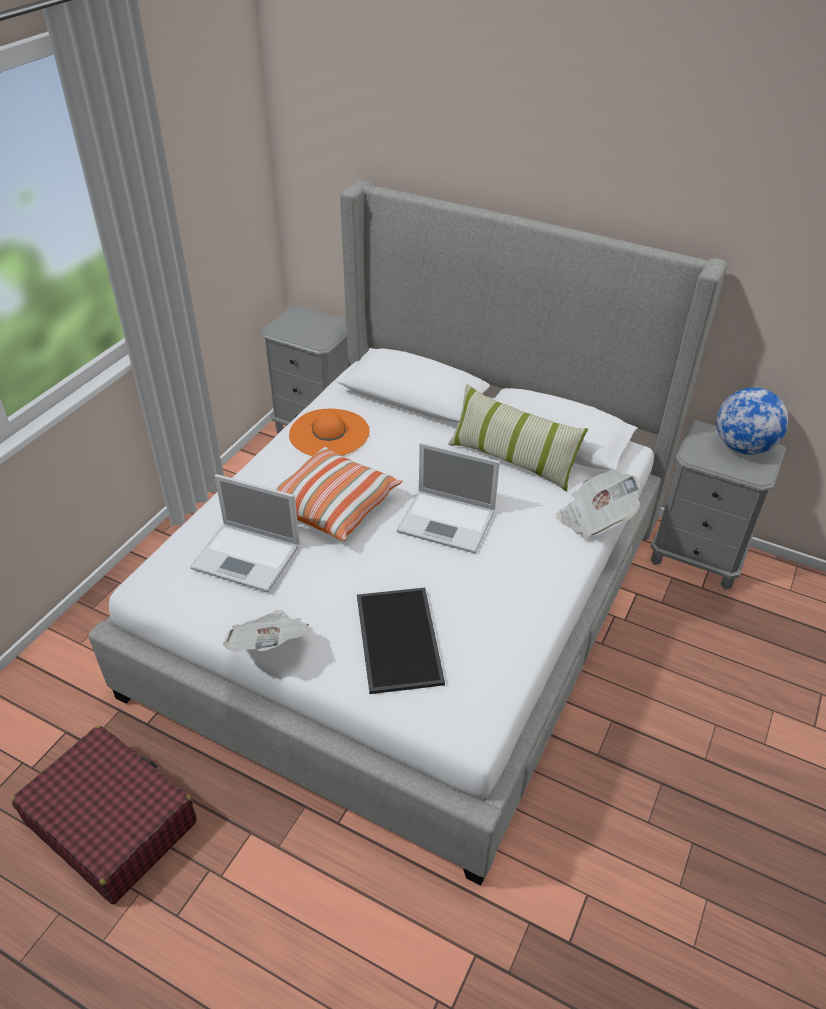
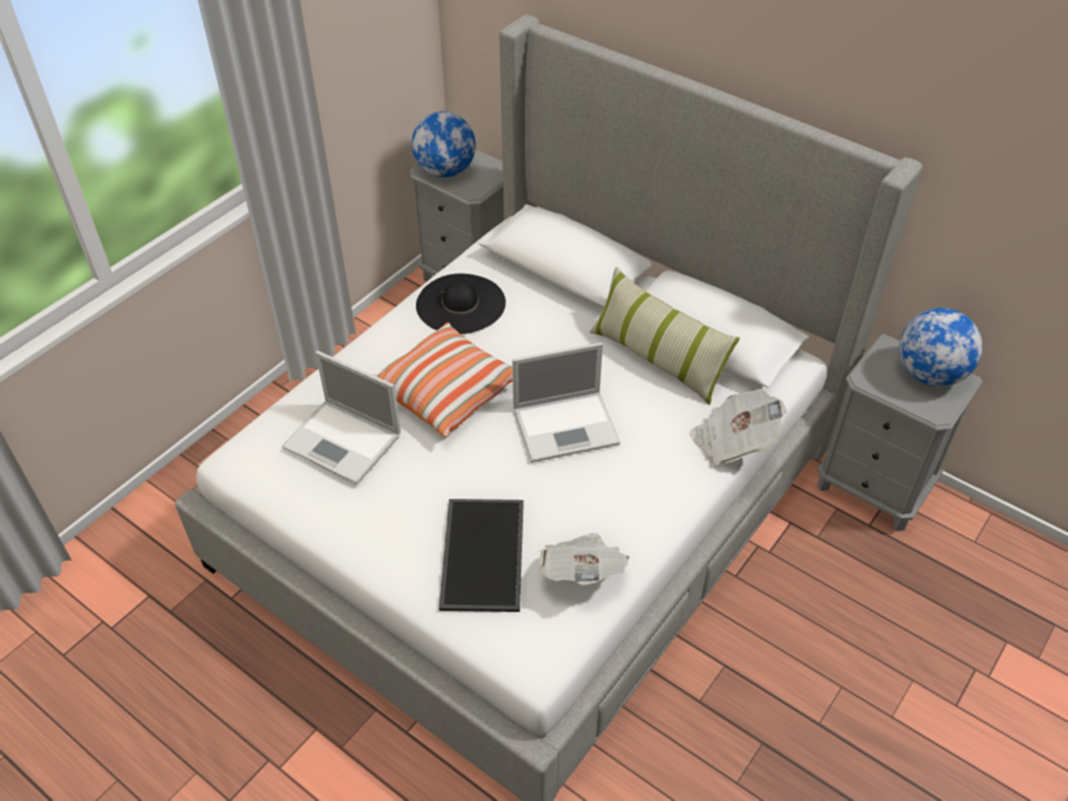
camera: 10 degrees right, 5 degrees up
(112, 822) = (181, 696): red suitcase -> none
(269, 645) = (347, 543): newspaper -> newspaper (582, 572)
(293, 329) = (445, 171): none -> globe
(329, 433) = (461, 304): orange hat -> black hat
(448, 521) = (567, 426): laptop -> laptop turned 45 degrees counterclockwise

